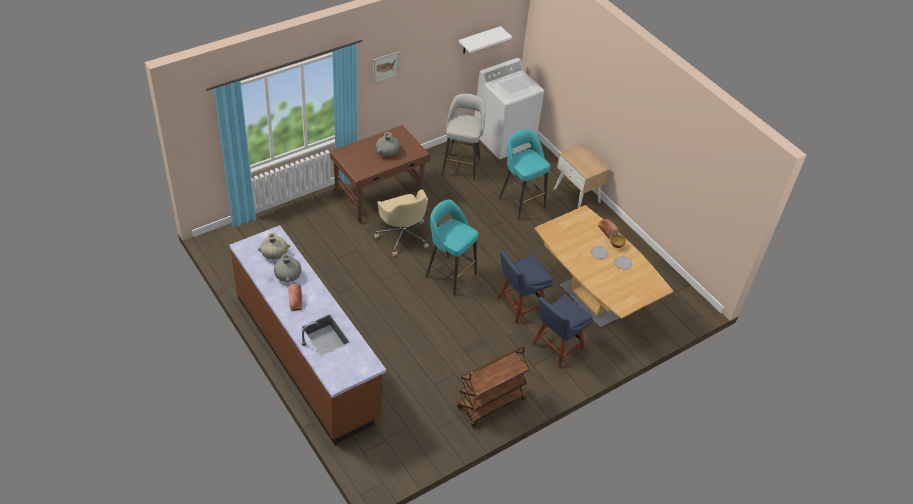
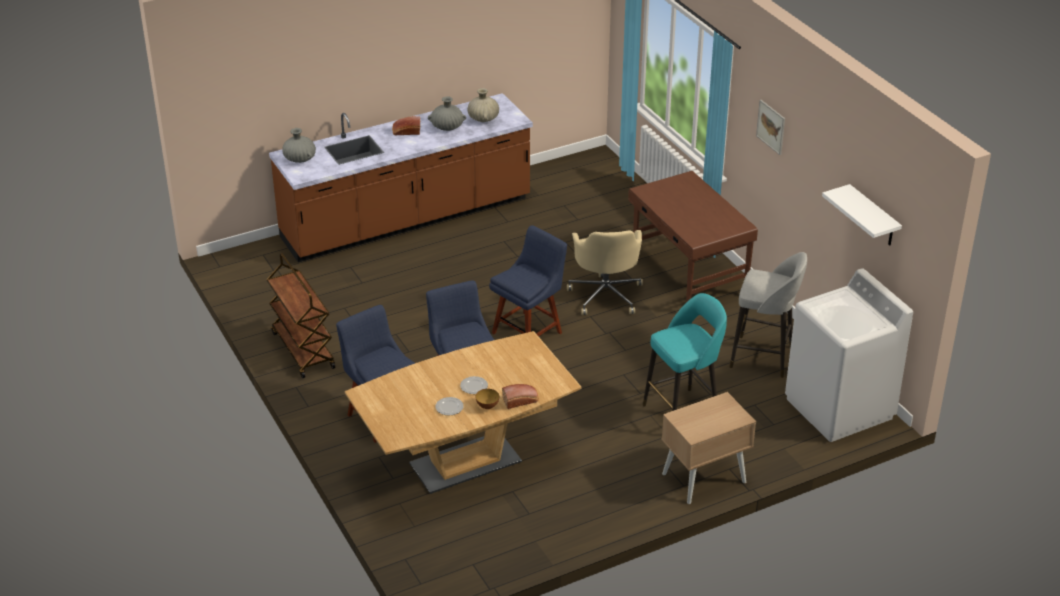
camera: 100 degrees right, 10 degrees down
(387, 152) = (692, 213): grey vase -> grey vase (299, 159)
(402, 236) = (606, 294): beige office chair -> beige office chair turned 75 degrees counterclockwise
(449, 274) = (529, 331): turquoise stool -> blue chair

